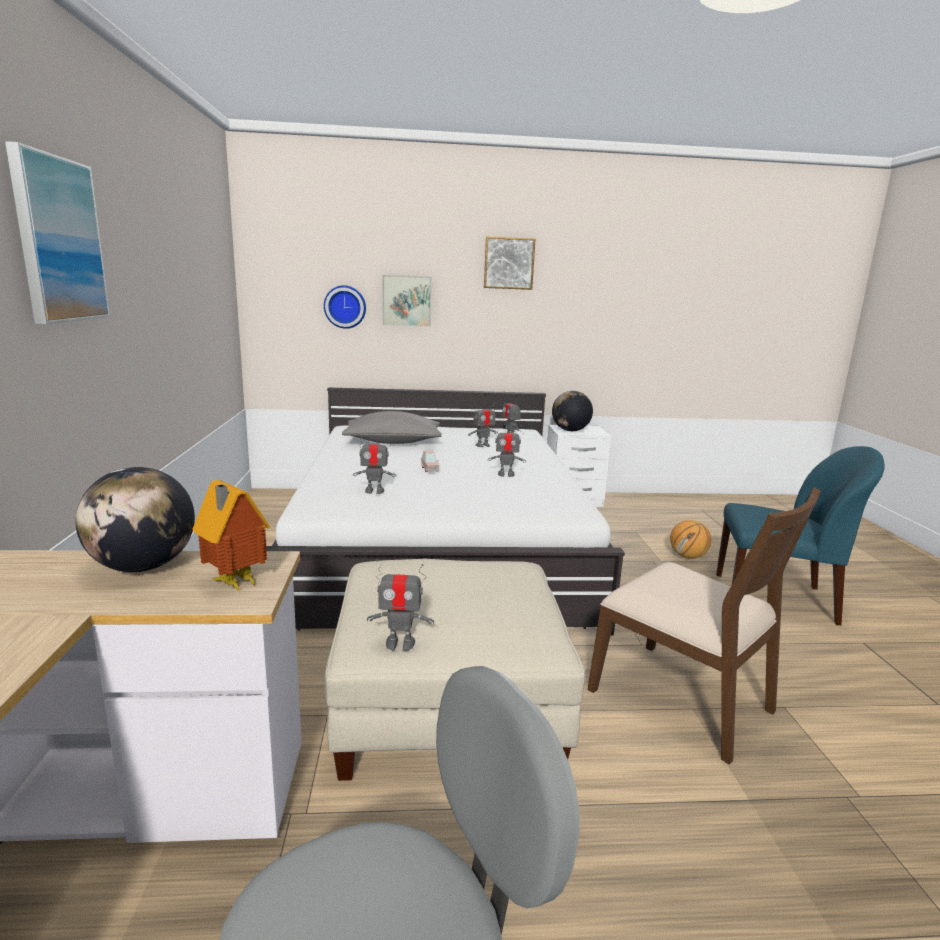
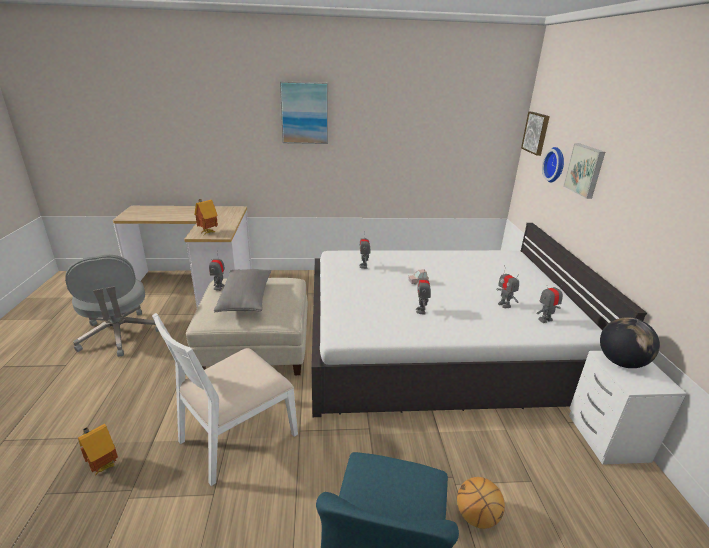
camera: 90 degrees right, 10 degrees up
(143, 566) = (226, 221): globe -> none
(393, 442) = (483, 269): grey pillow -> grey pillow (246, 300)
(508, 263) = (665, 151): picture -> picture (536, 133)
(683, 699) = (236, 436): brown chair -> white chair
(843, 858) = (103, 466): none -> toy house

